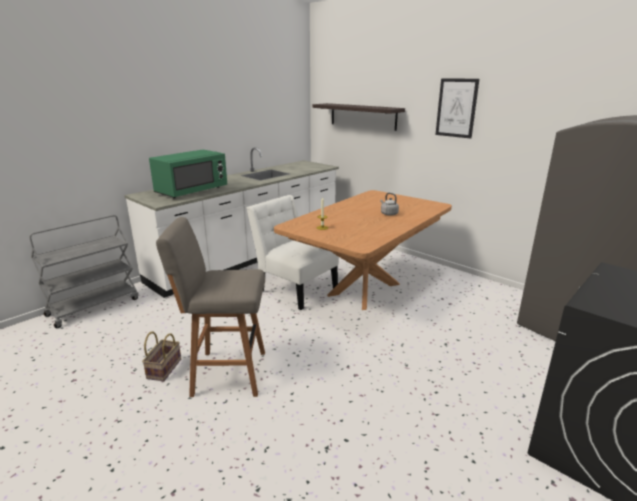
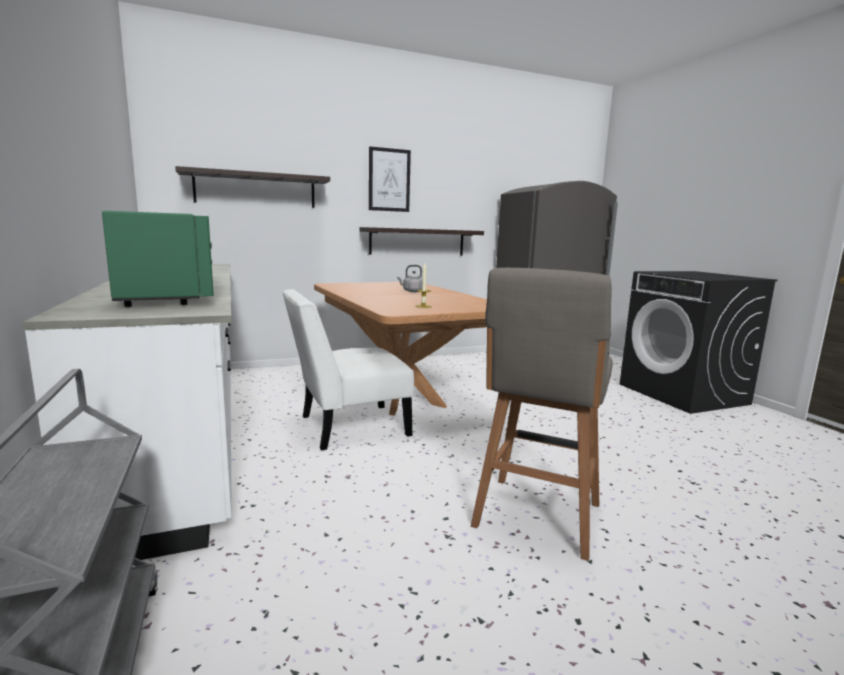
camera: 65 degrees left, 10 degrees down
(164, 368) = (493, 579): basket -> none
(477, 167) = (417, 241): none -> shelf

